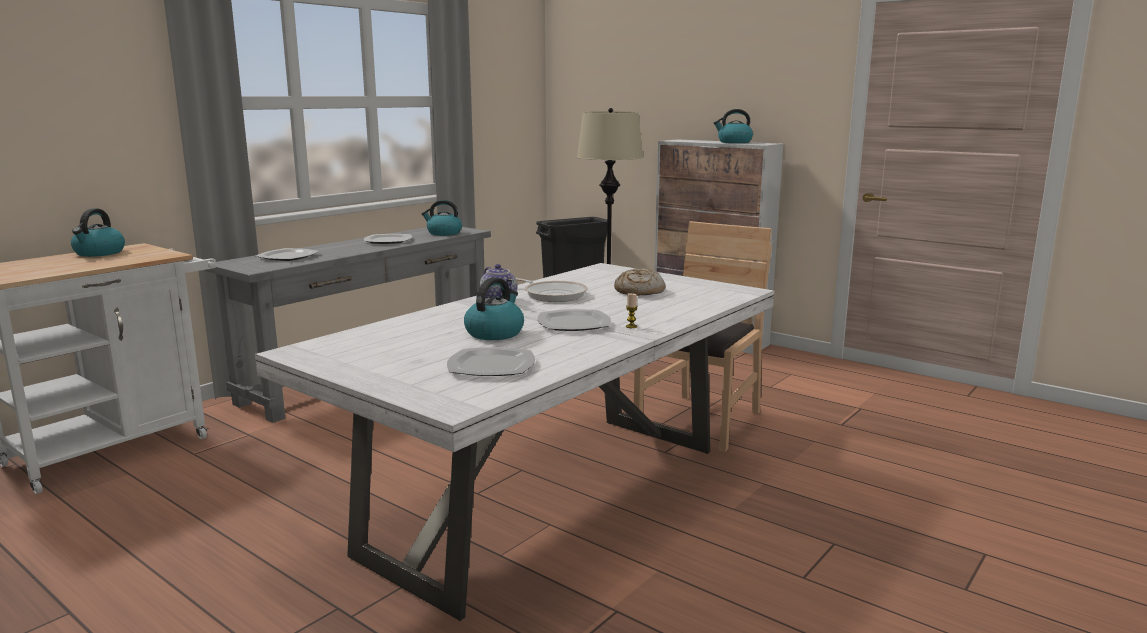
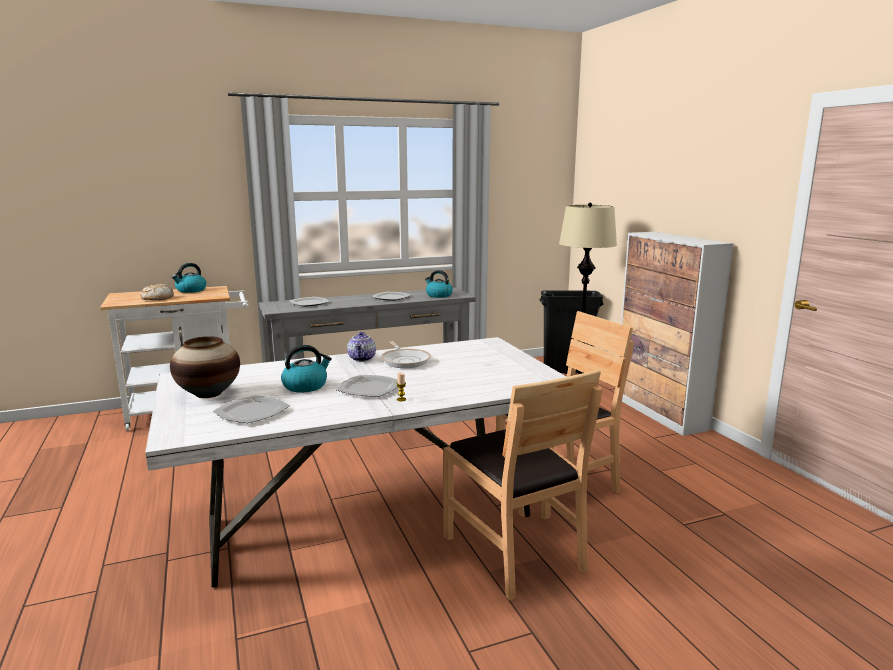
camera: 30 degrees right, 0 degrees up
(388, 360) = (208, 394): none -> vase
(639, 292) = (471, 369): bread -> bread (157, 298)
(734, 142) = (687, 239): kettle -> none
(734, 485) = (514, 551): none -> brown chair

